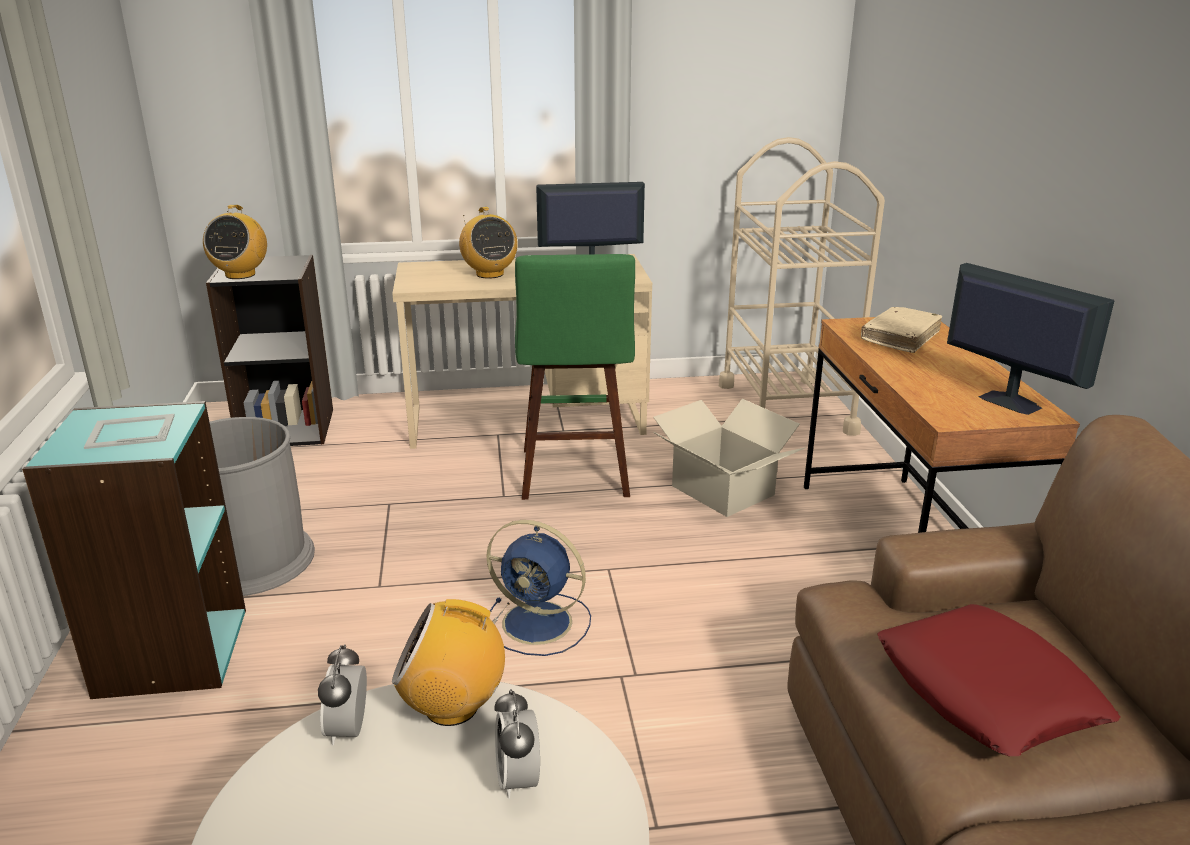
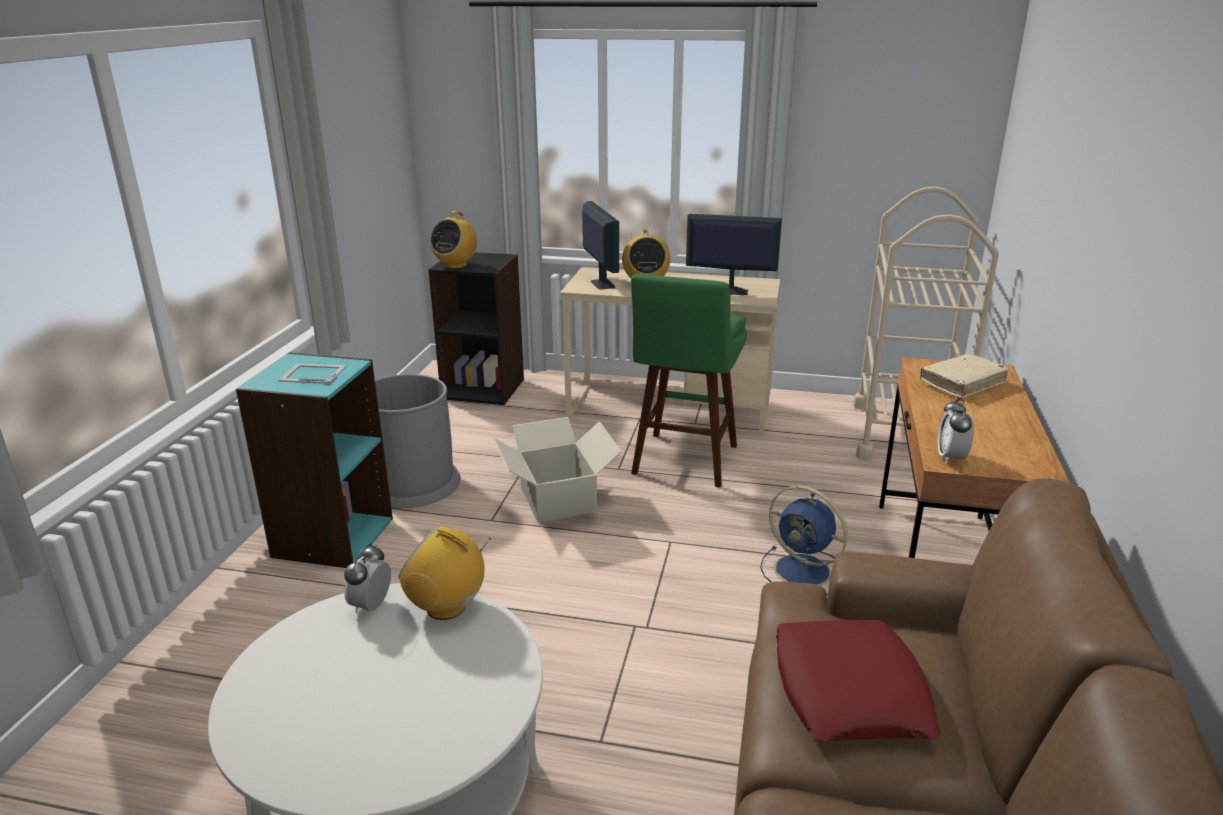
camera: 20 degrees right, 0 degrees up
(518, 779) = (460, 665): alarm clock -> alarm clock (951, 457)
(540, 623) = (594, 572): blue fan -> blue fan (804, 572)
(722, 490) = (803, 496): cardboard box -> cardboard box (557, 499)
(1008, 401) = (1016, 455): monitor -> monitor (602, 283)

